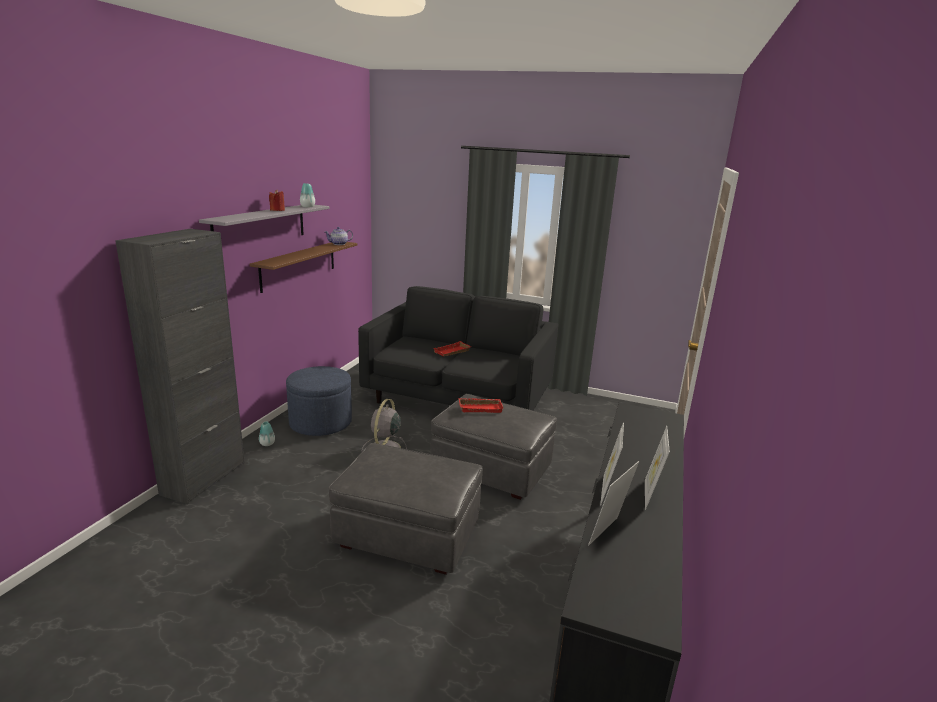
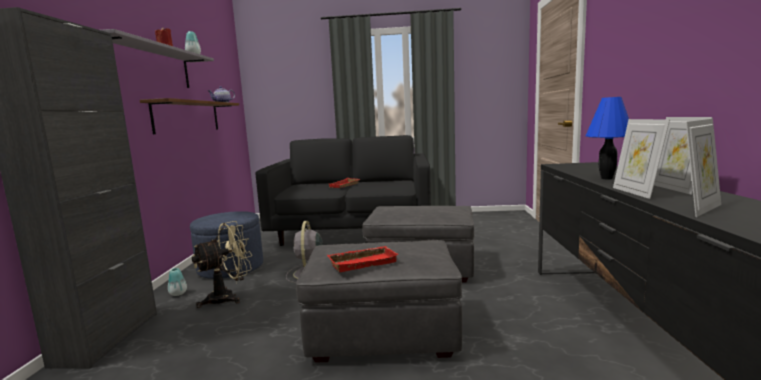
camera: 15 degrees left, 10 degrees down
(305, 459) = (228, 297): none -> beige fan
(480, 408) = (402, 208): red tray -> red tray (363, 262)
(608, 533) = (700, 209): picture frame -> picture frame turned 150 degrees counterclockwise
(627, 456) = (606, 178): none -> blue table lamp

